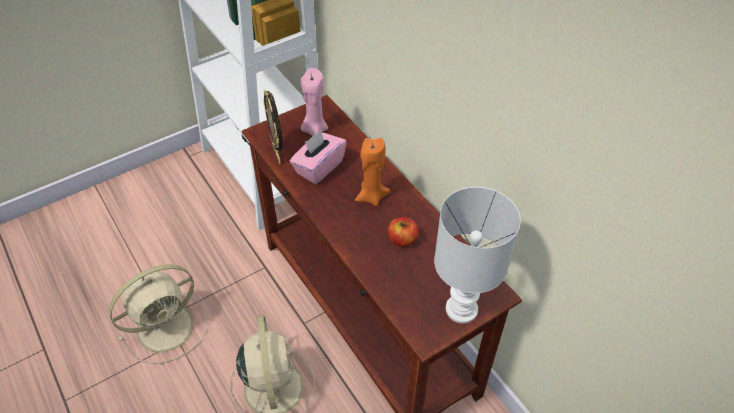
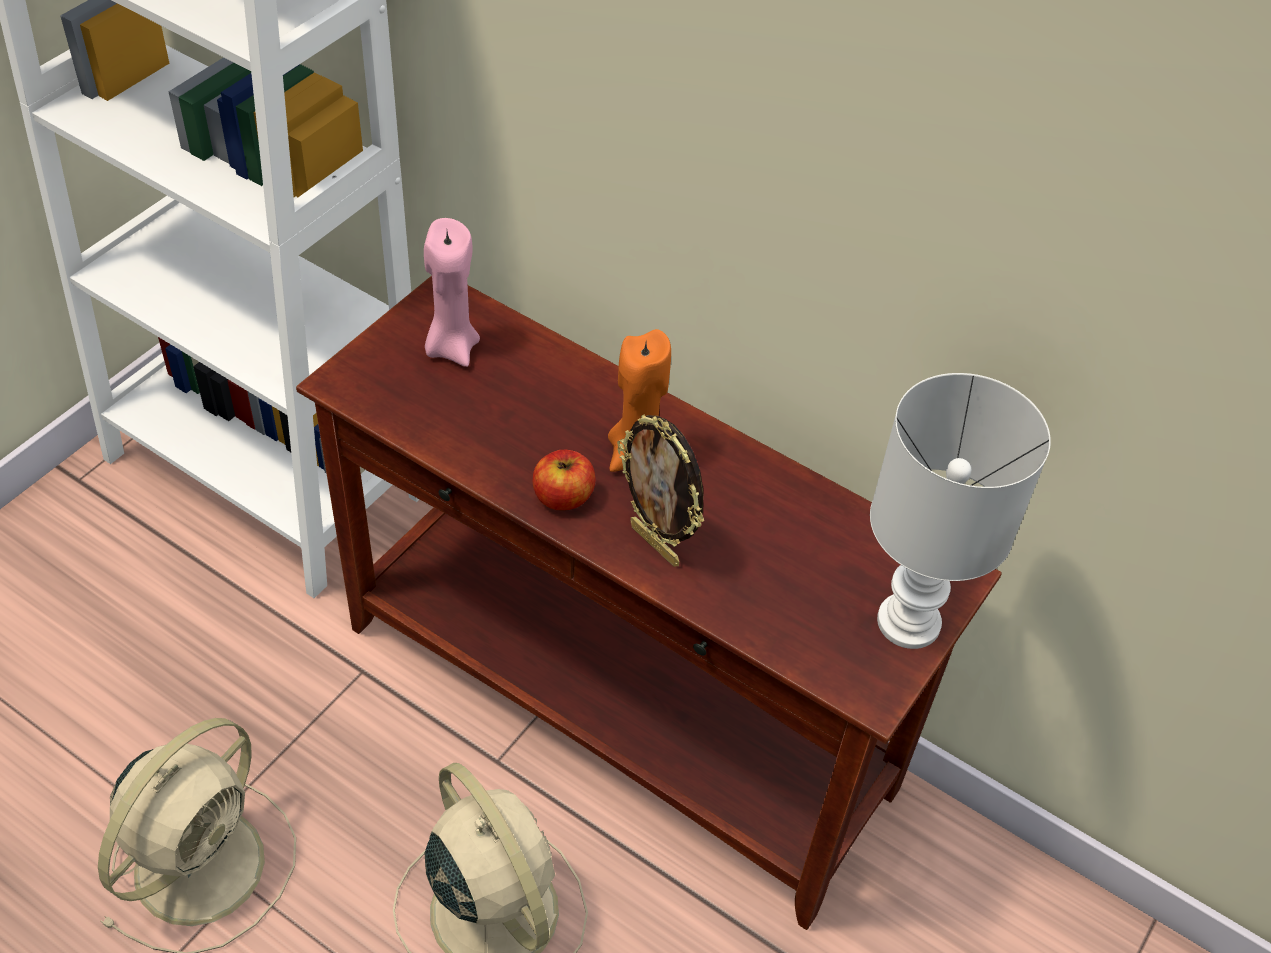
camera: 25 degrees left, 0 degrees up
(277, 154) = (400, 417): picture frame -> picture frame (656, 544)
(319, 167) = (501, 423): pink tissue box -> none
(402, 240) = (736, 523): apple -> apple (563, 497)

